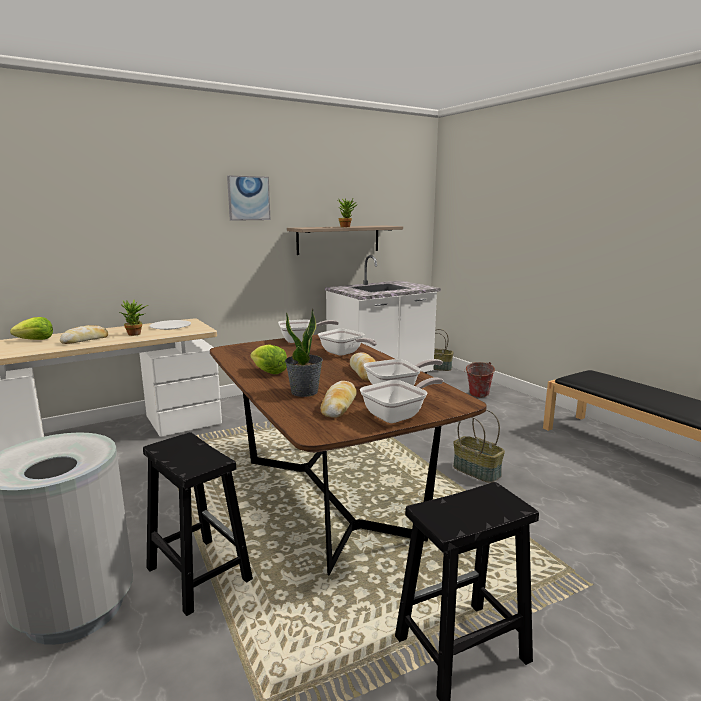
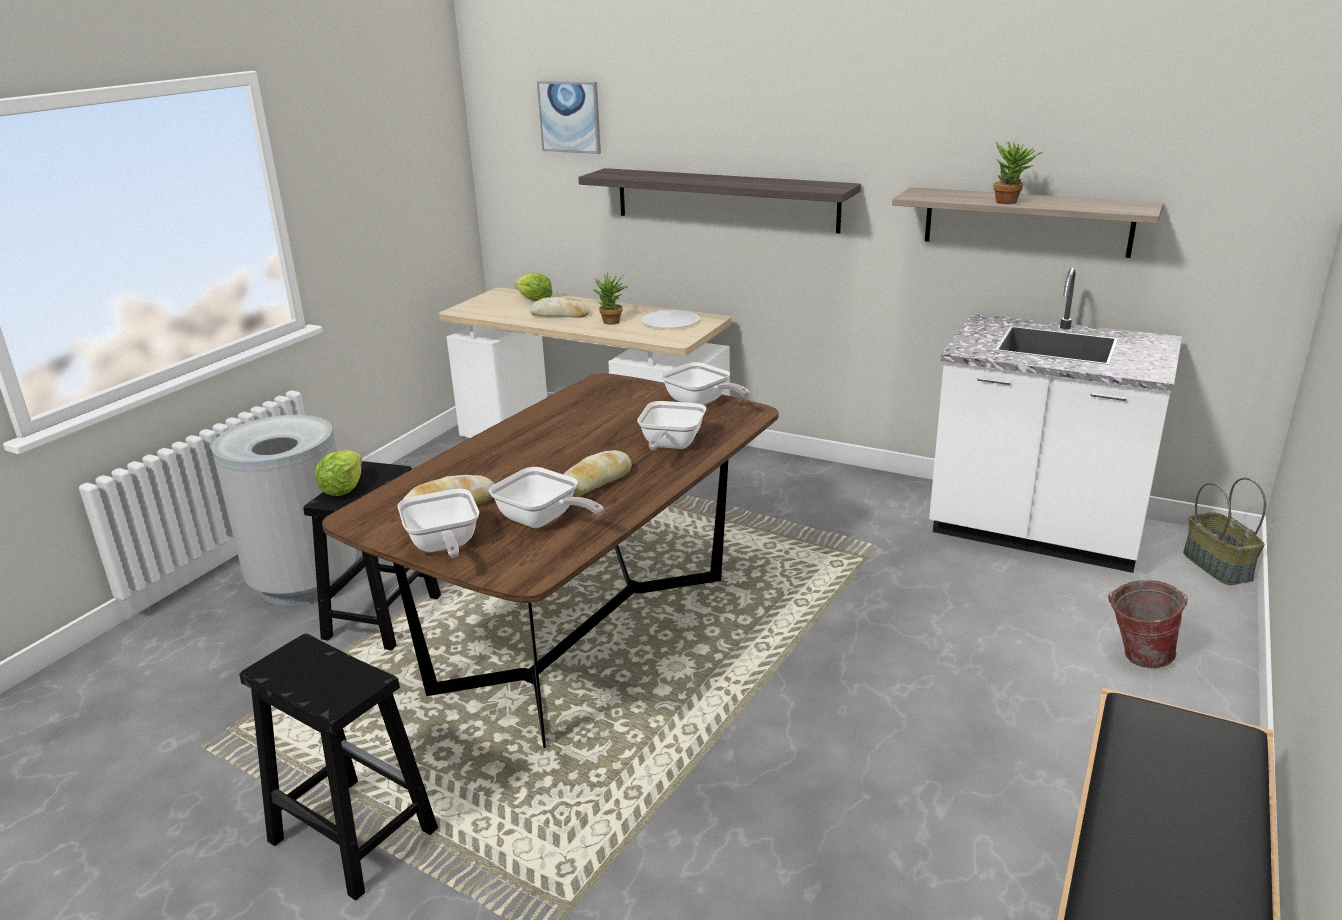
camera: 60 degrees right, 10 degrees up
(180, 245) = (725, 199): none -> shelf
(248, 198) = (841, 129): picture -> picture (570, 117)
(268, 372) = (536, 432): lettuce -> lettuce (343, 488)
(305, 392) = (481, 473): potted plant -> none
(398, 415) = (443, 546): frying pan -> frying pan turned 45 degrees clockwise
(477, 471) = (790, 742): basket -> none

